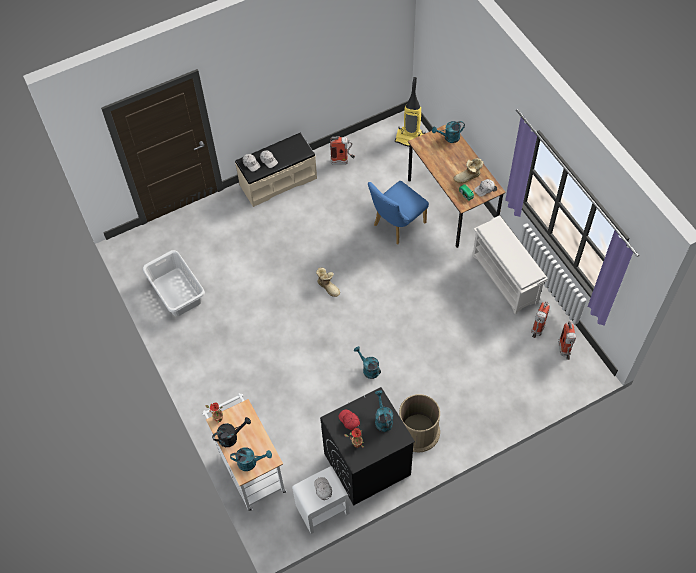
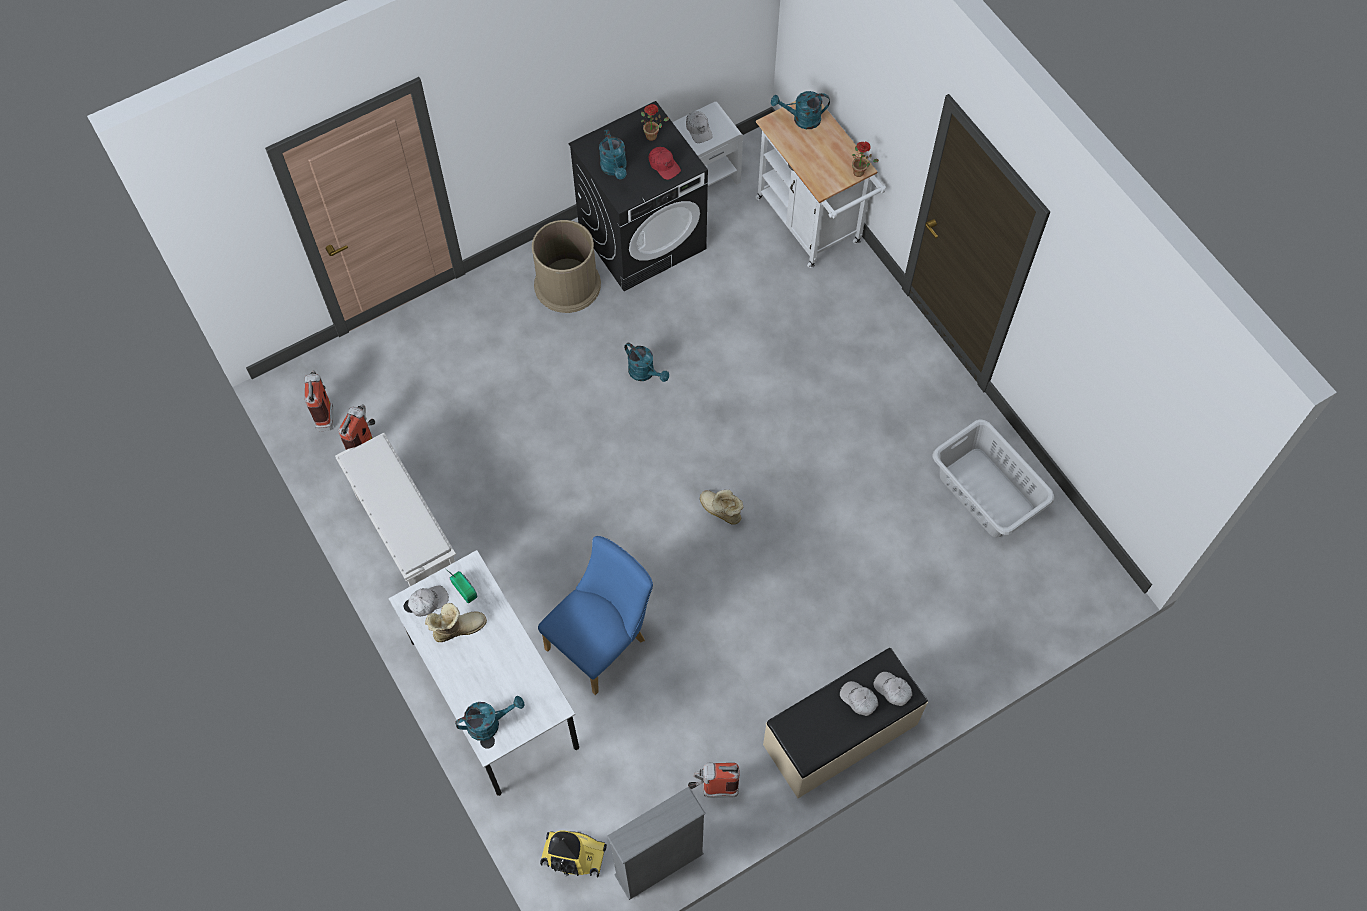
camera: 175 degrees right, 5 degrees up
(231, 437) = (835, 149): black watering can -> none
(370, 134) = (659, 864): none -> grey bookcase
(451, 203) = (493, 694): brown desk -> white desk

